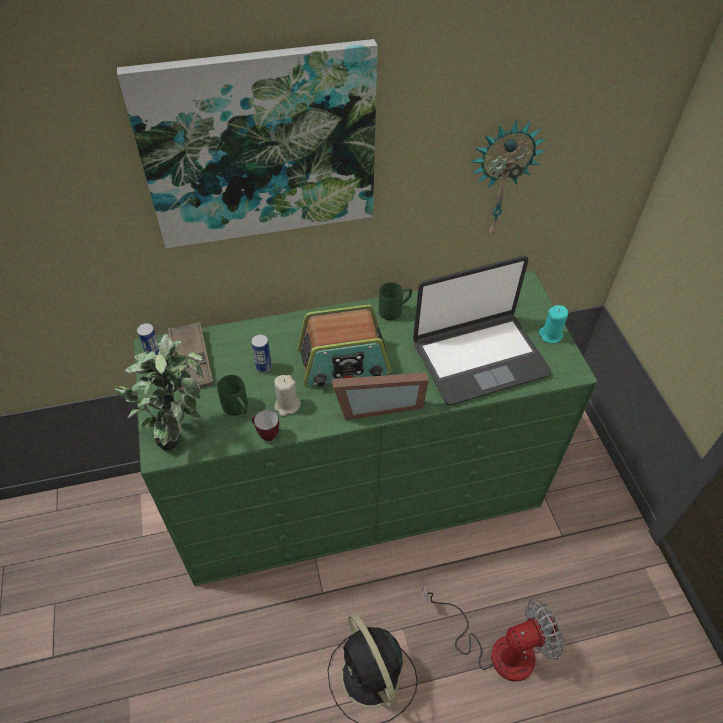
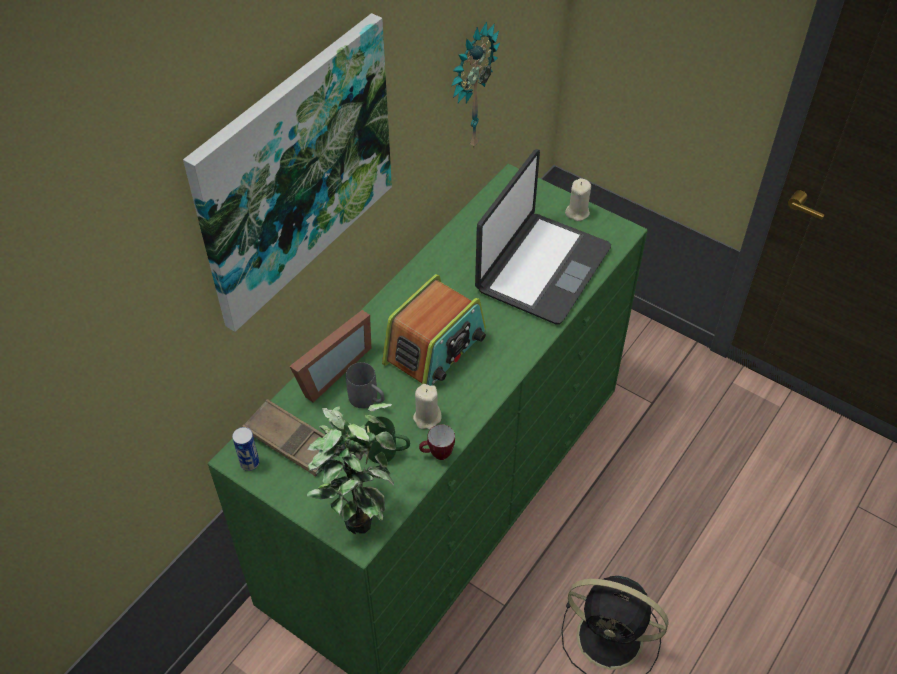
camera: 40 degrees left, 0 degrees up
(263, 367) = (368, 400): can -> grey mug
(377, 404) = (501, 363): picture frame -> picture frame (328, 370)
(395, 310) = (429, 272): green mug -> none
(497, 648) = (684, 532): fan -> none
(551, 335) = (577, 212): turquoise candle -> beige candle

